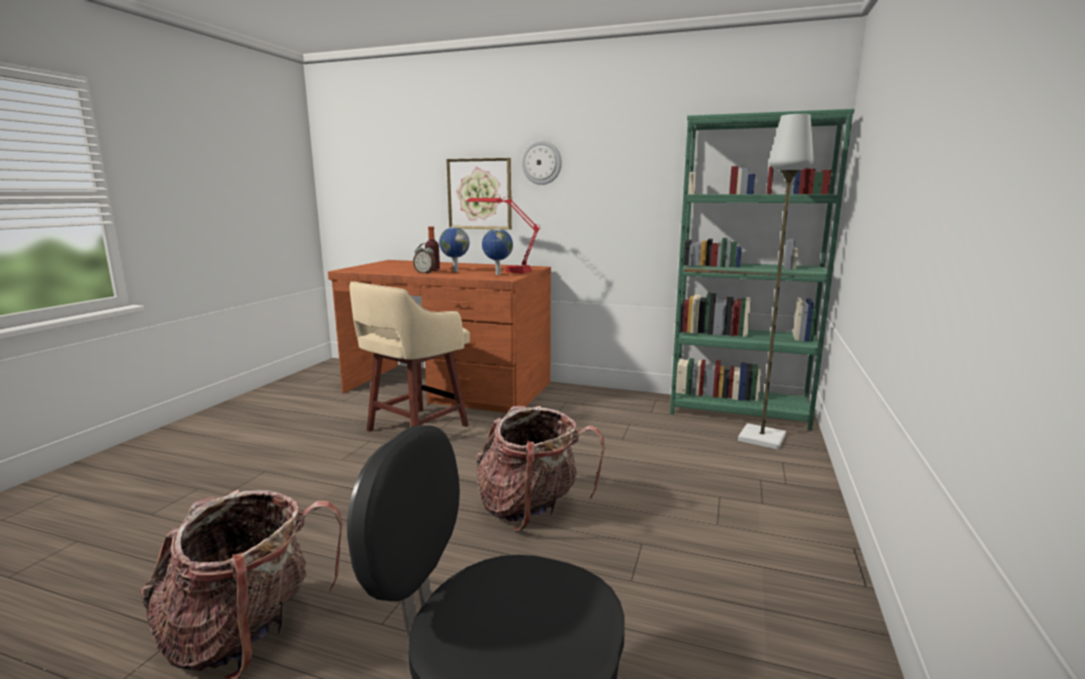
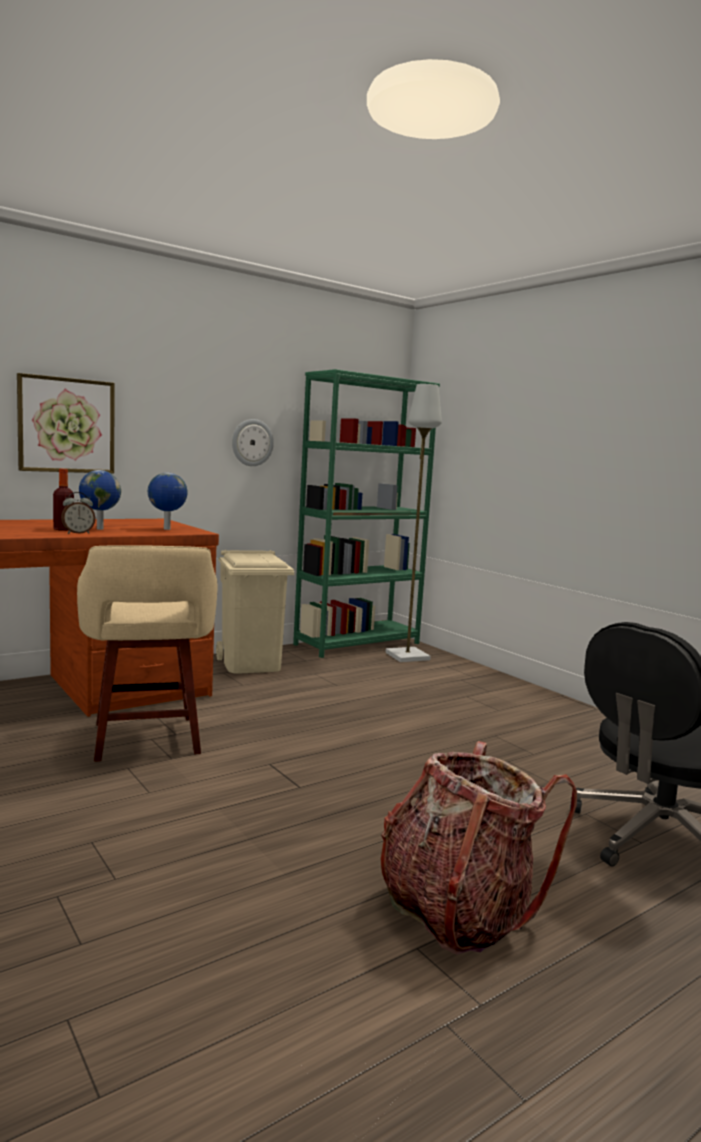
camera: 55 degrees left, 5 degrees down
(503, 270) = (145, 525): red table lamp -> none
(532, 510) = (402, 749): backpack -> none
(542, 162) = (153, 393): wall clock -> wall clock (252, 442)
(600, 402) = (251, 664): none -> beige trash can

